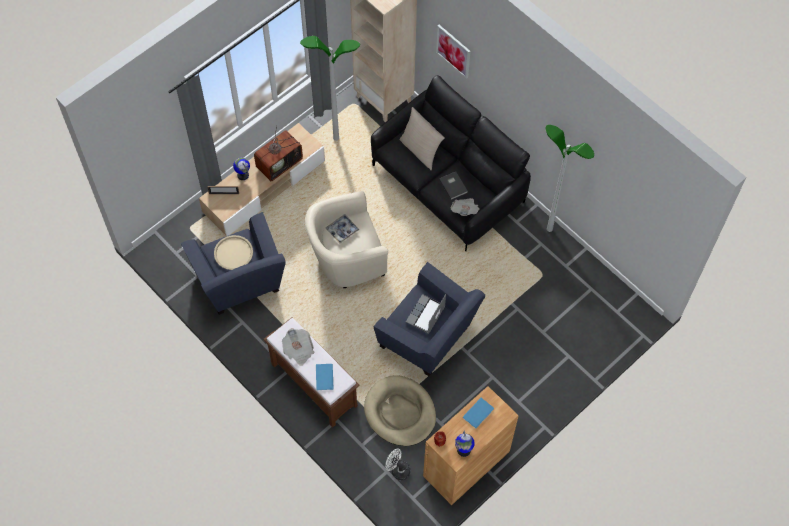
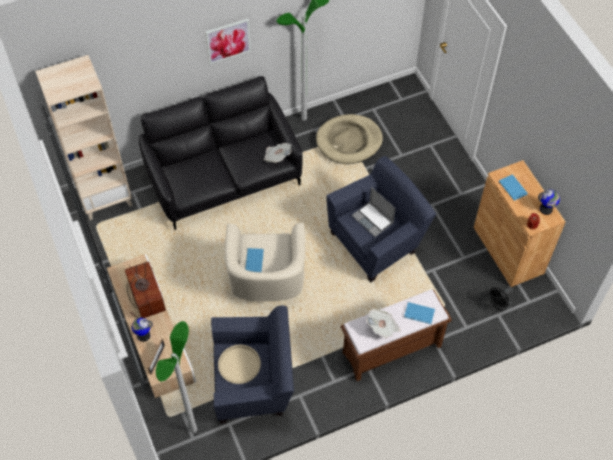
camera: 70 degrees left, 5 degrees down
(336, 138) = (128, 251): floor lamp -> floor lamp (194, 429)
(342, 230) = (255, 260): tray -> blue book
(398, 470) = (499, 305): white fan -> black fan
(400, 412) = (443, 286): beige dog bed -> beige dog bed (349, 141)
(421, 150) = (197, 171): beige pillow -> none
(453, 51) = (146, 74): picture -> picture (228, 40)
(453, 185) = (247, 157): grey book -> none

